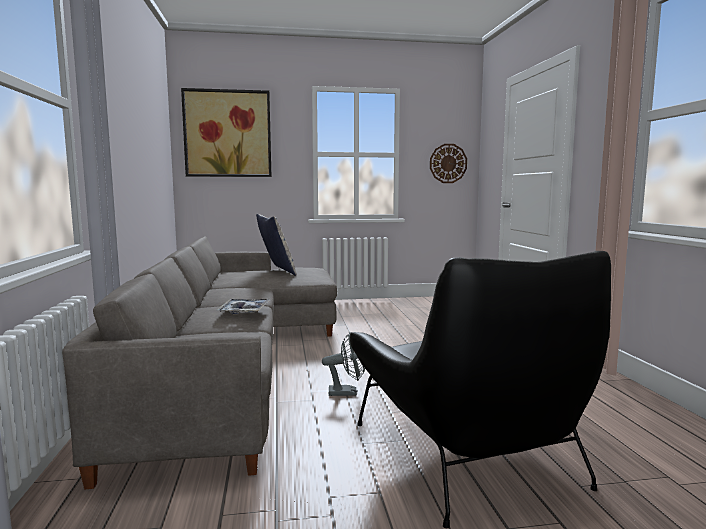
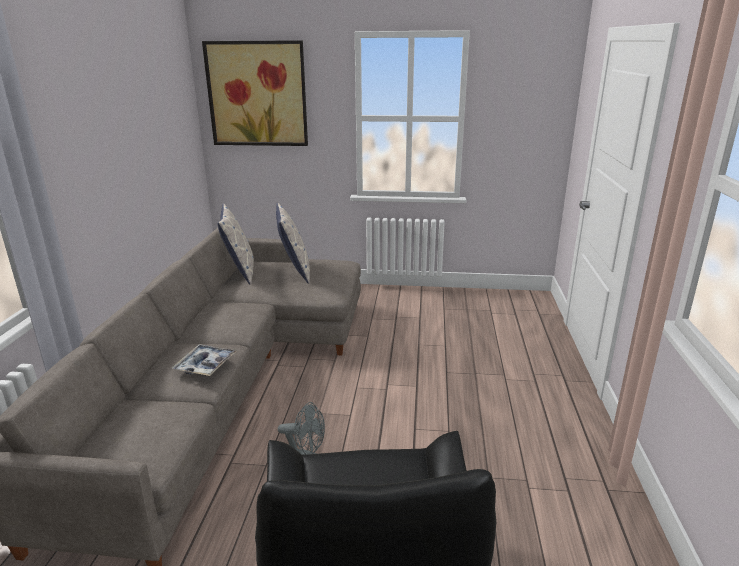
camera: 15 degrees right, 15 degrees up
(225, 274) = (240, 272): none -> pillow
(448, 163) = (530, 129): wall clock -> none

